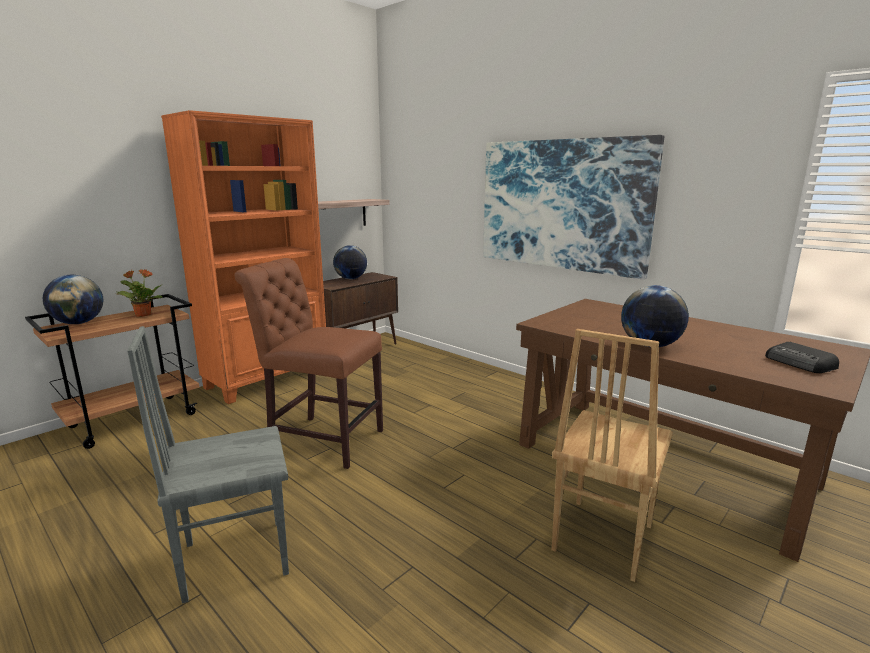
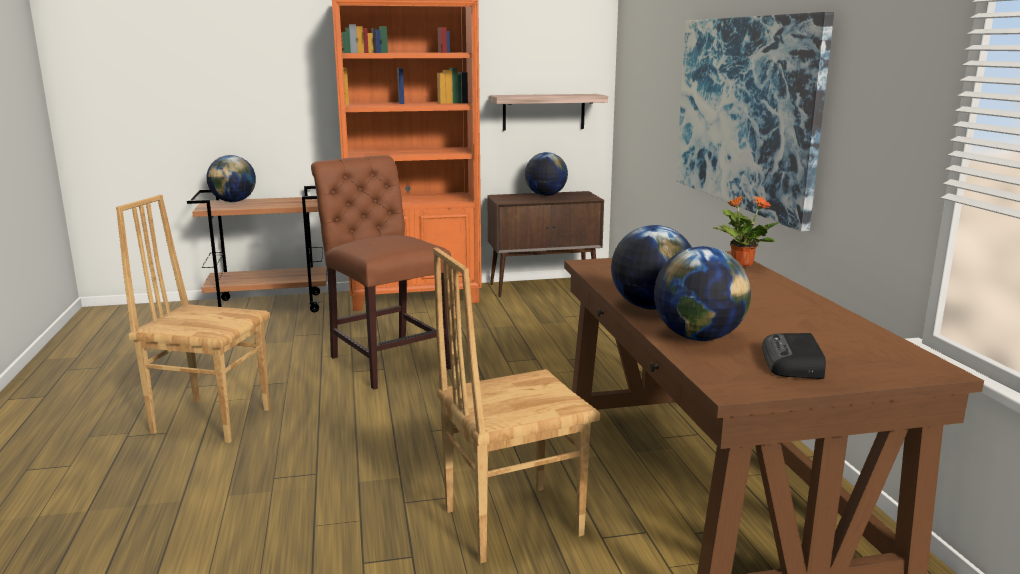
camera: 35 degrees right, 0 degrees up
(143, 315) = (286, 202): potted plant -> potted plant (741, 264)
(234, 557) = (211, 420): grey chair -> brown chair
(724, 360) = (698, 337): none -> globe

